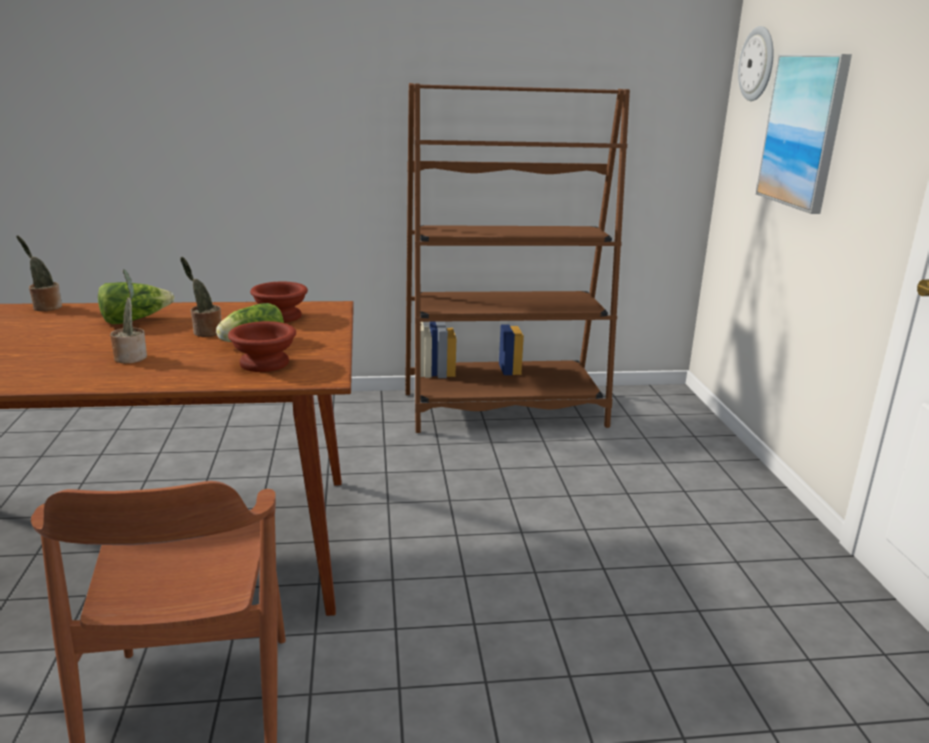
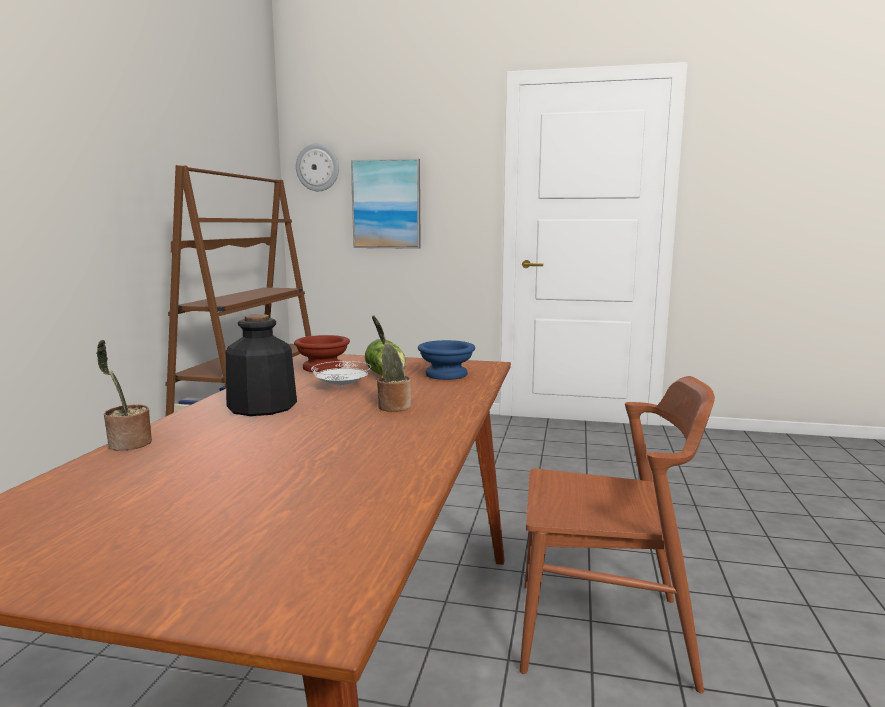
camera: 70 degrees left, 10 degrees down
(135, 320) = (261, 407): lettuce -> bottle
(205, 332) = (342, 386): potted plant -> white plate
(262, 364) = (447, 375): brown bowl -> blue bowl

